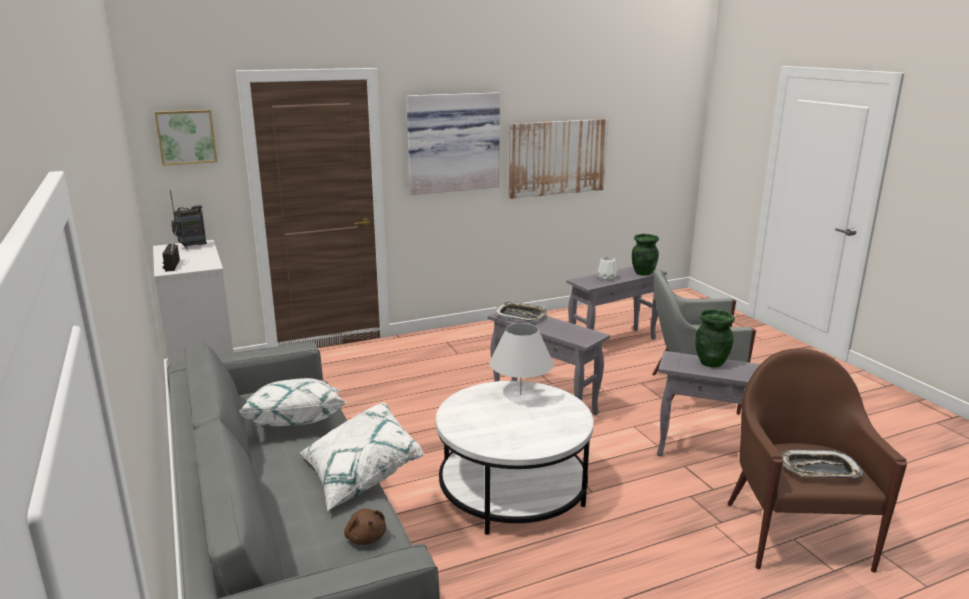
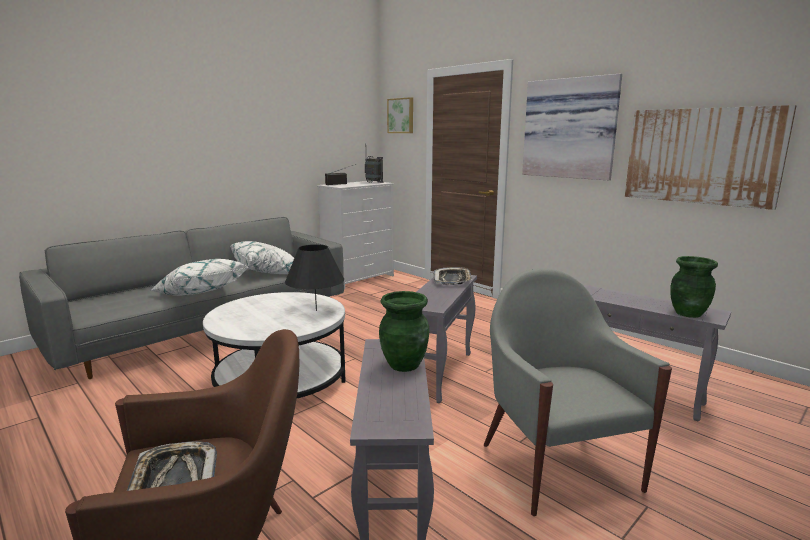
camera: 70 degrees right, 5 degrees down
(365, 537) = (128, 305): brown plush toy -> none
(520, 394) = (316, 310): white table lamp -> black table lamp
(607, 278) = (626, 299): white vase -> none

